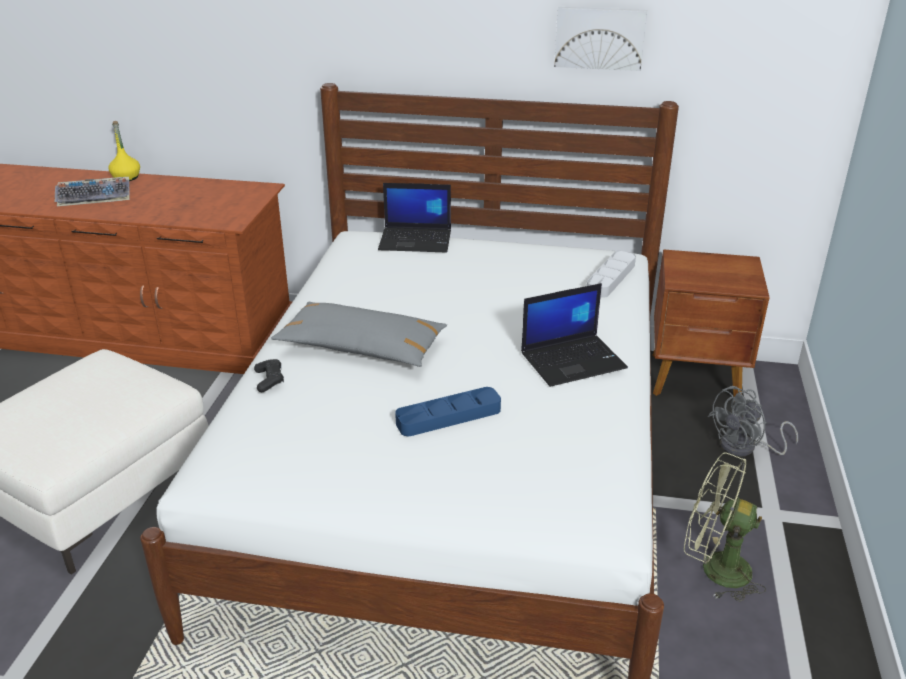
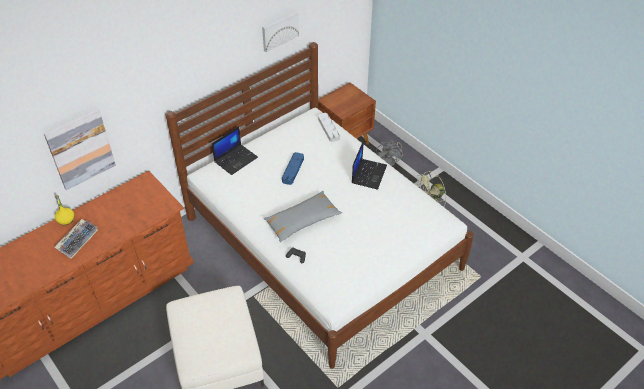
camera: 50 degrees left, 15 degrees up
(177, 70) = (80, 149): none -> picture
(448, 416) = (368, 223): blue tray -> blue tray (293, 170)

